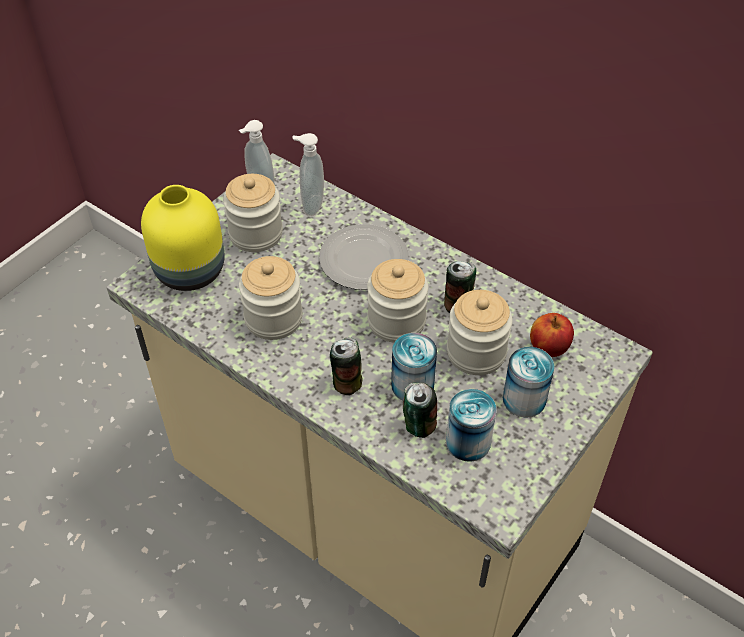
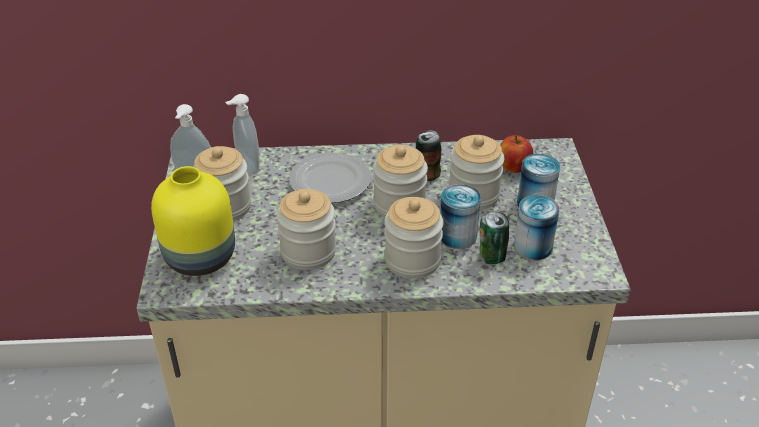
camera: 40 degrees left, 10 degrees down
(347, 382) = (412, 260): can -> jar

